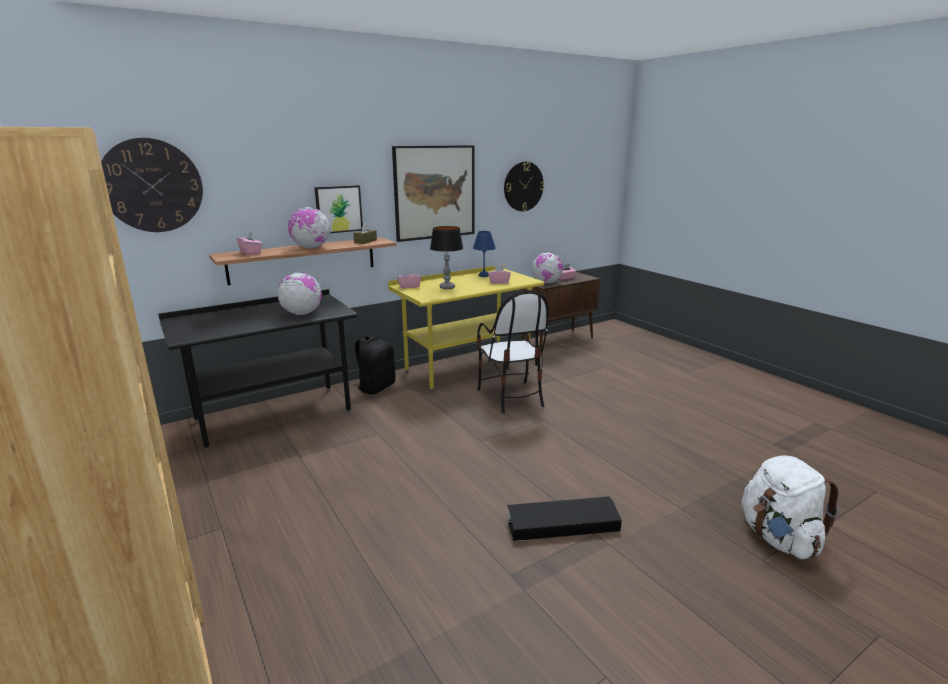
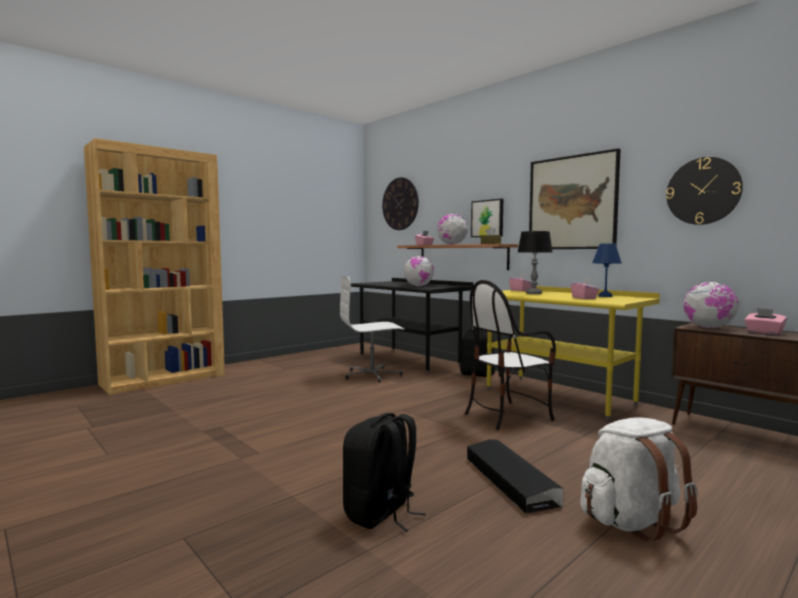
camera: 80 degrees right, 15 degrees down
(329, 448) = (372, 375): none -> white office chair
(562, 524) = (273, 440): black storage box -> black storage box (510, 480)
(694, 469) = (381, 514): none -> black backpack
(779, 538) = (217, 559): white backpack -> white backpack (632, 521)

